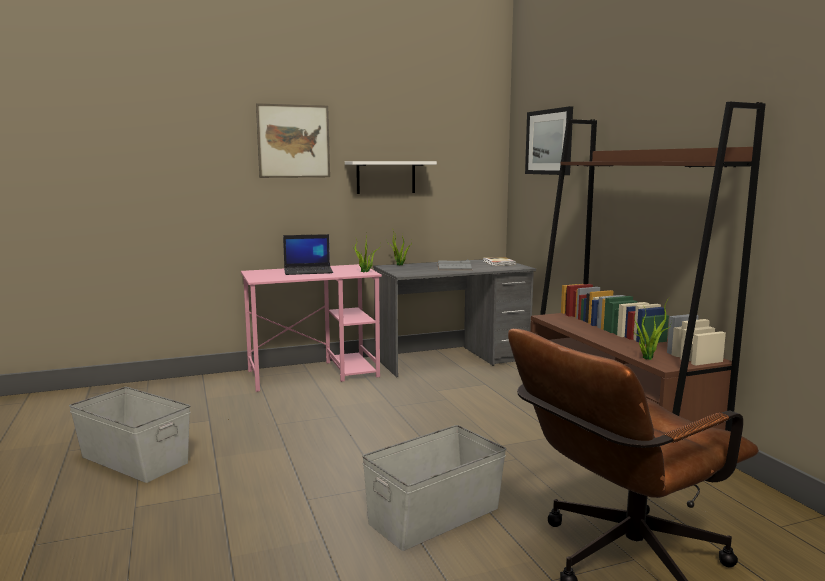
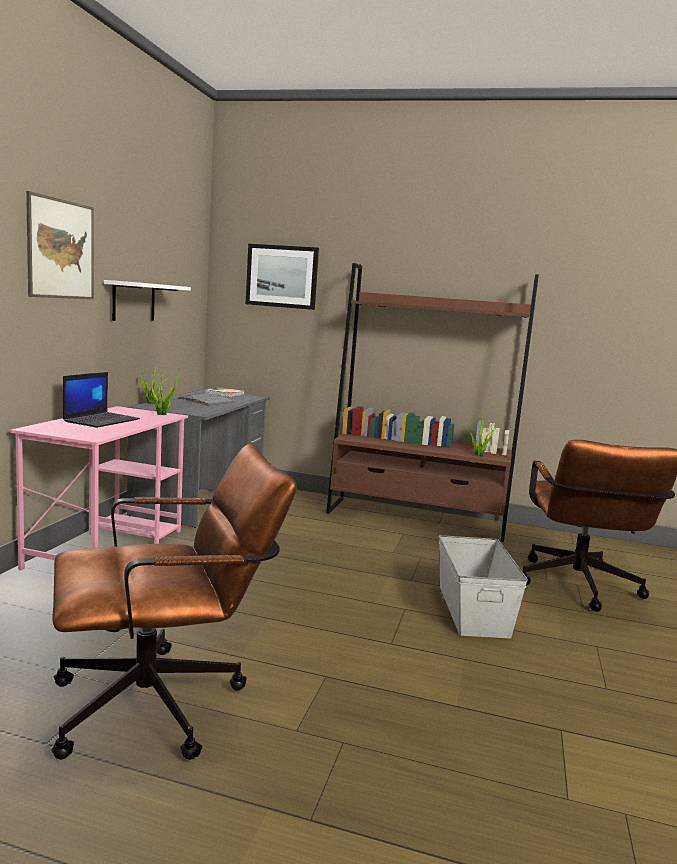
camera: 55 degrees left, 0 degrees up
(134, 460) = (165, 702): grey storage box -> brown office chair

